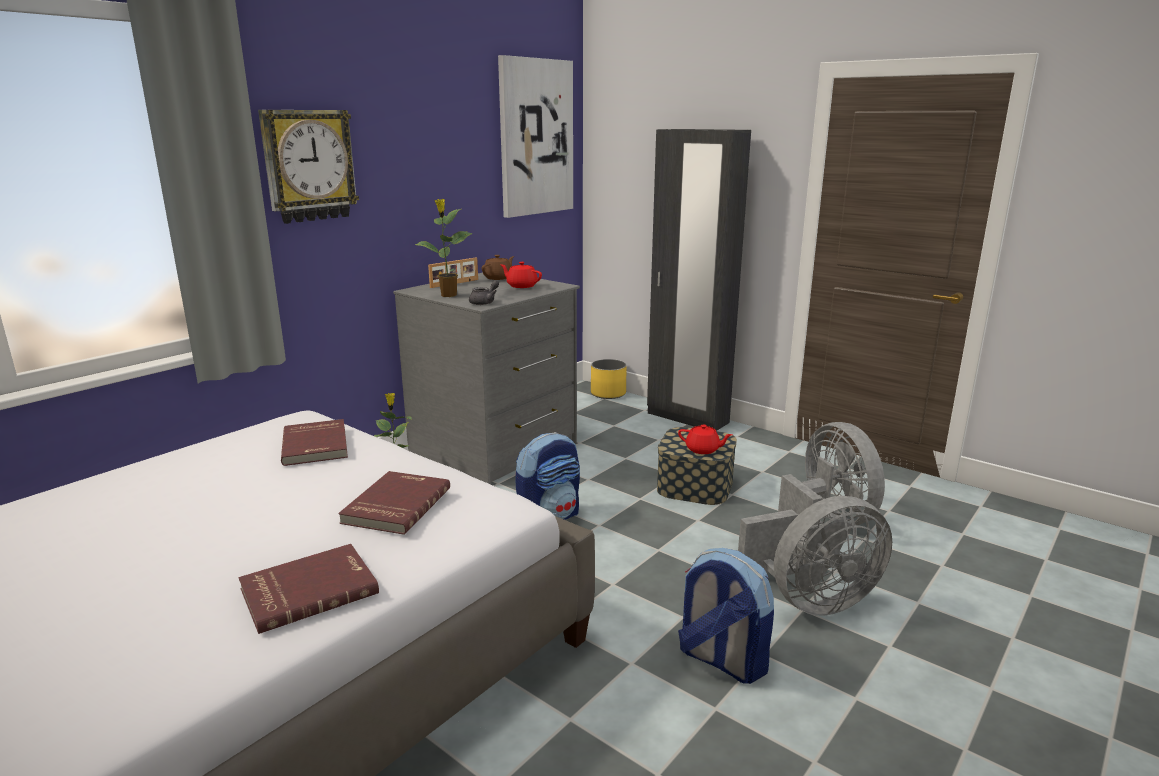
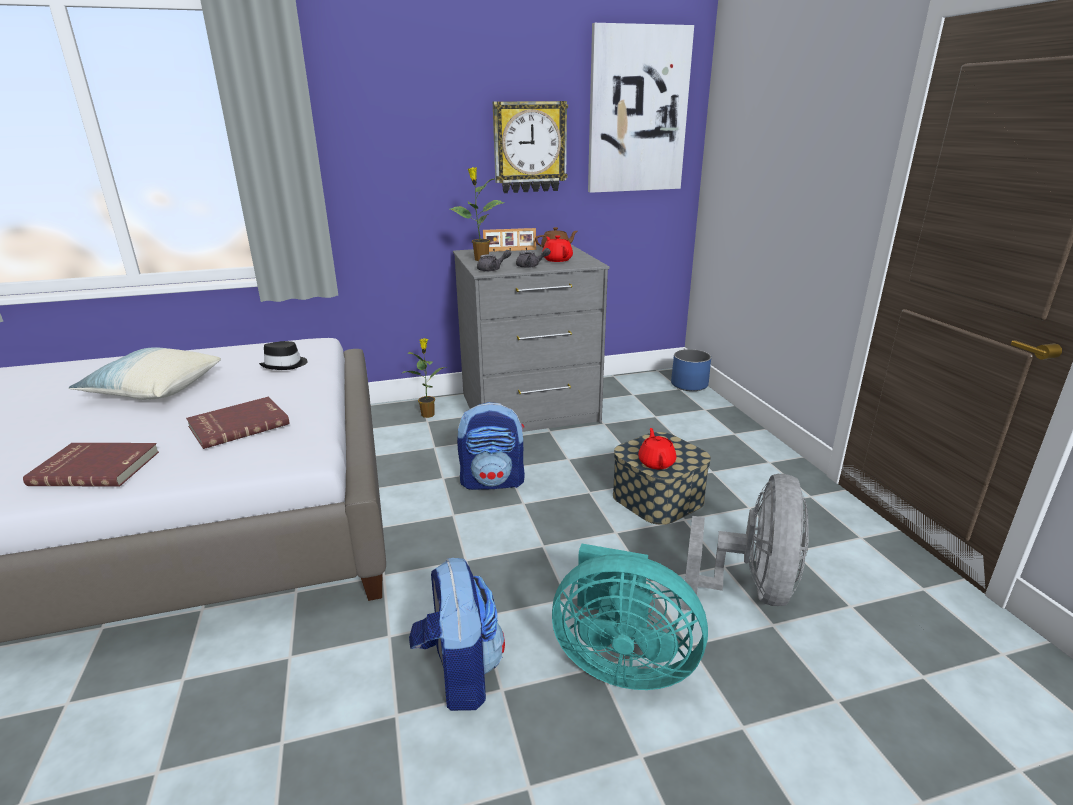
camera: 35 degrees right, 5 degrees up
(194, 510) = (153, 390): none -> pillow
(308, 166) = (372, 132): wall clock -> wall clock (529, 147)
(317, 445) = (285, 365): red book -> black hat
(513, 294) = (531, 266): none -> grey teapot
(608, 393) = (689, 385): yellow planter -> blue planter
(687, 418) = (738, 429): black wardrobe -> none
(703, 450) = (656, 462): red teapot -> red teapot turned 150 degrees counterclockwise
(812, 601) = (621, 662): grey fan -> turquoise fan

